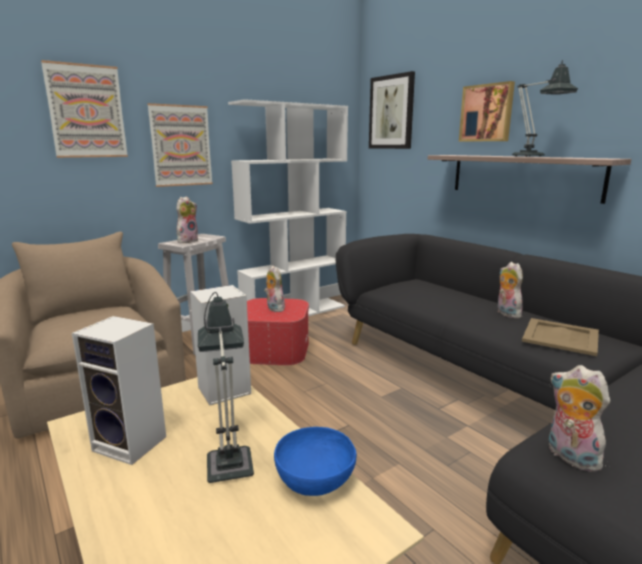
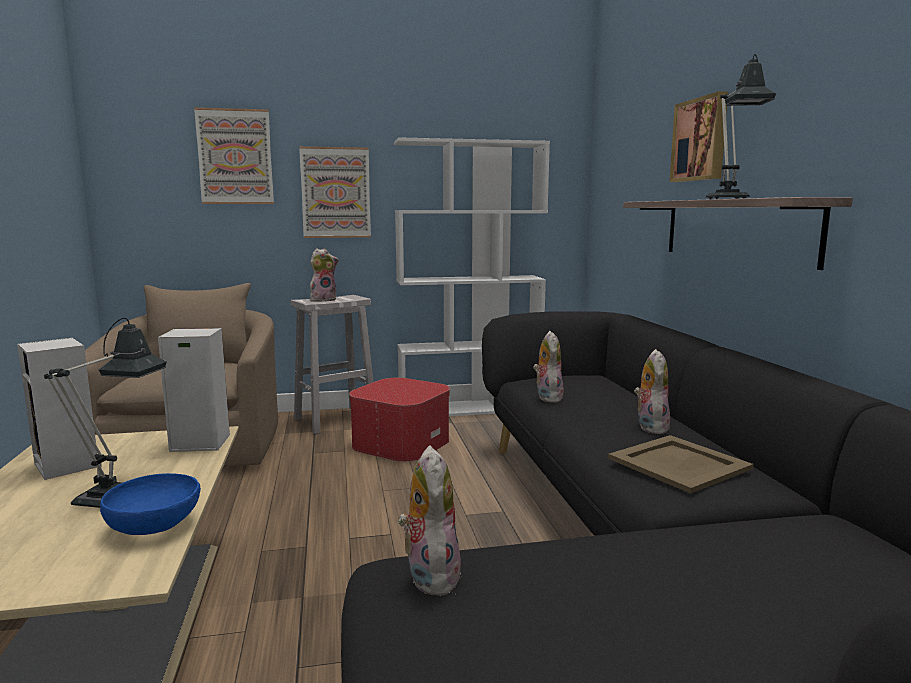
camera: 25 degrees right, 5 degrees down
(274, 308) = (401, 389): plush toy -> plush toy (547, 397)
(391, 112) = (615, 147): picture -> none

